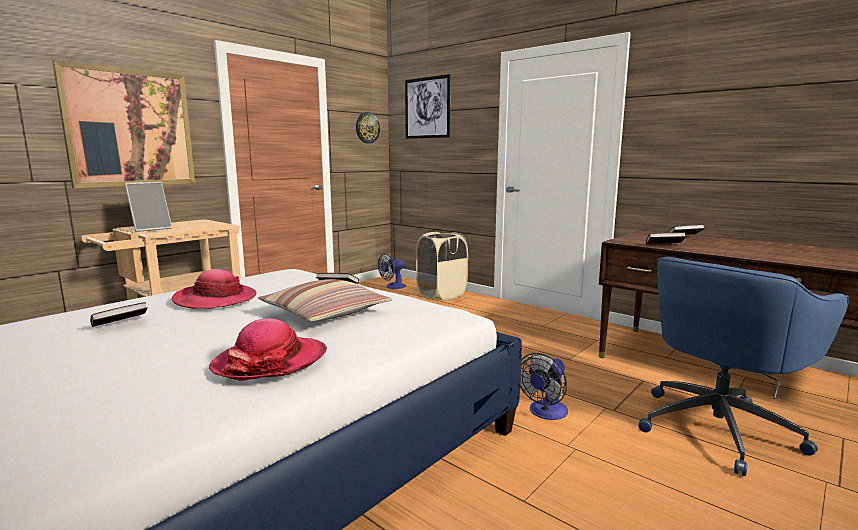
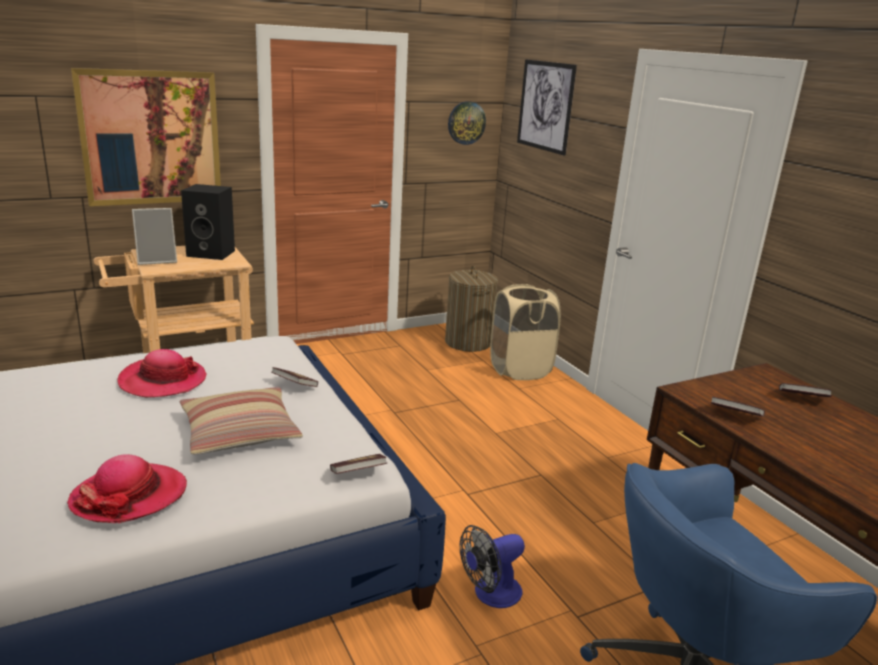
camera: 20 degrees right, 10 degrees up
(120, 324) = (57, 402): book -> book (358, 474)
(197, 223) = (212, 253): none -> black speaker
(392, 287) = (468, 342): fan -> laundry basket

